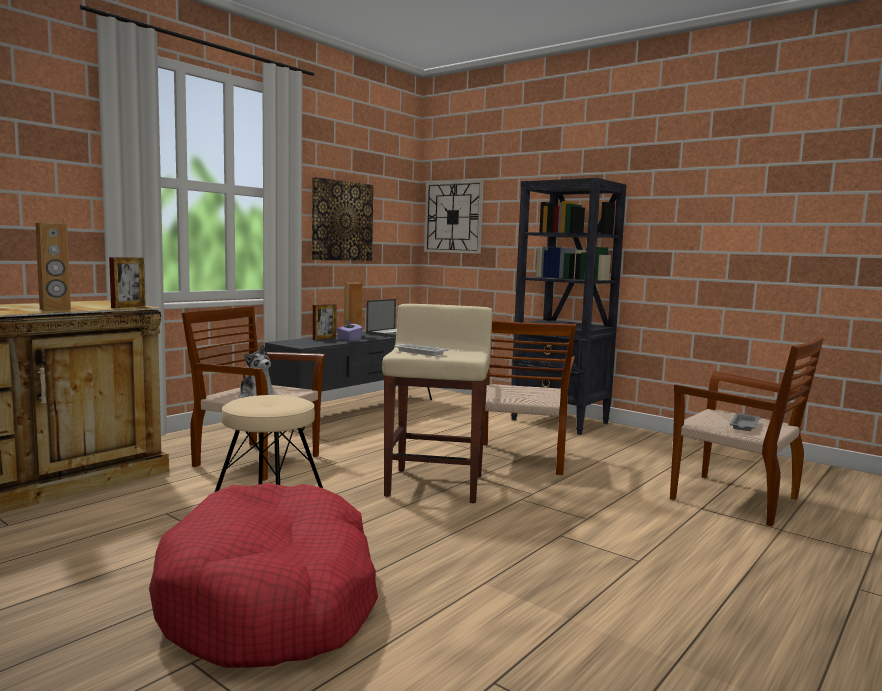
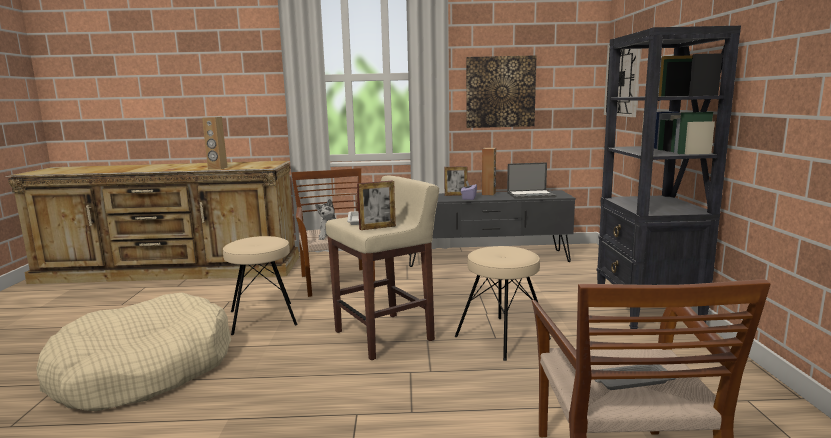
camera: 50 degrees right, 5 degrees up
(128, 306) = (261, 167): picture frame -> picture frame (377, 227)
(272, 600) = (144, 370): red dog bed -> beige dog bed
(519, 459) = (502, 337): brown armchair -> beige stool

